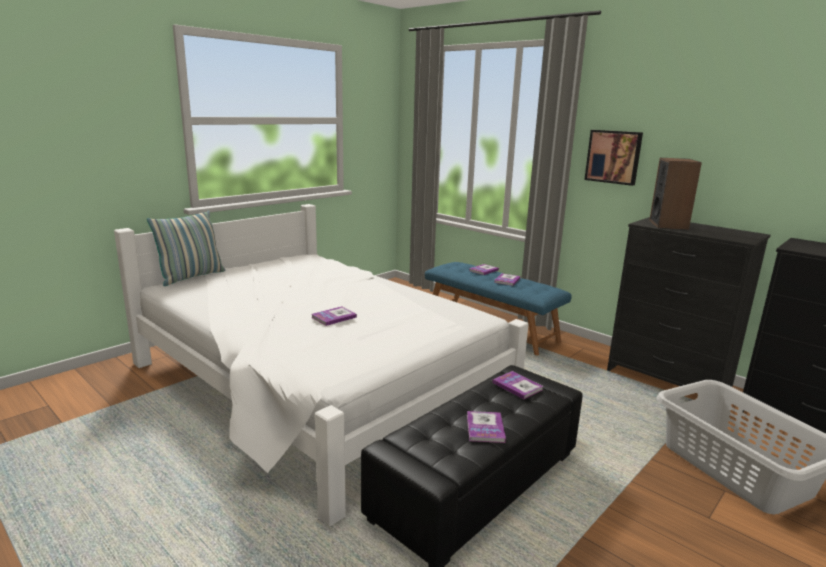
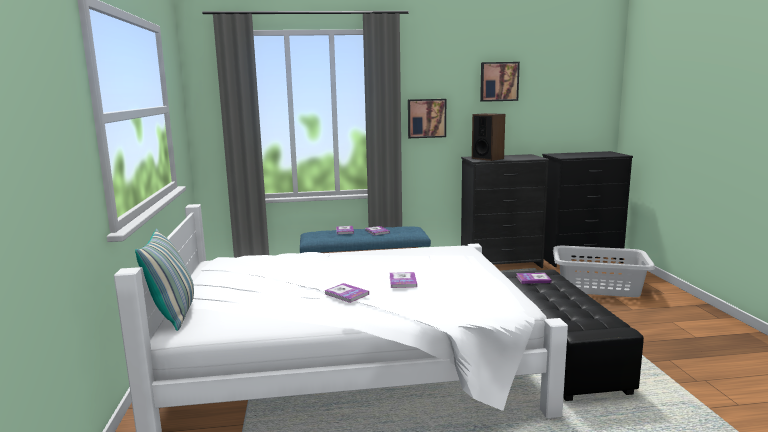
camera: 50 degrees left, 5 degrees down
(485, 428) = (576, 301): book -> book (346, 294)
(731, 112) = (499, 81): none -> picture

